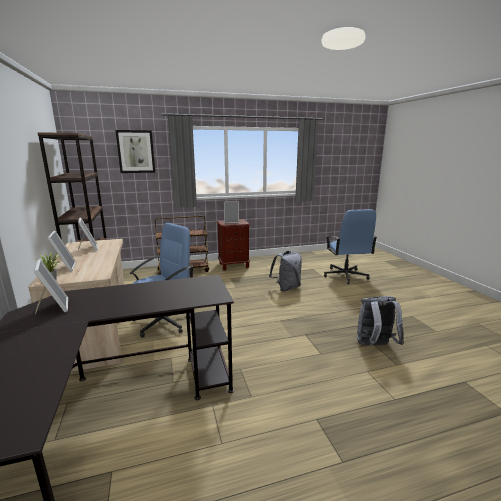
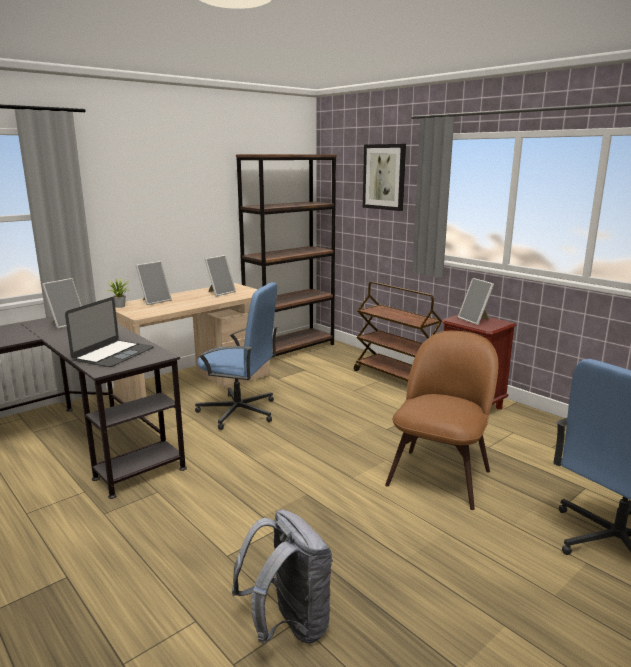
camera: 65 degrees right, 0 degrees up
(185, 292) = (114, 354): none -> laptop
(286, 288) = (440, 475): grey backpack -> brown chair

